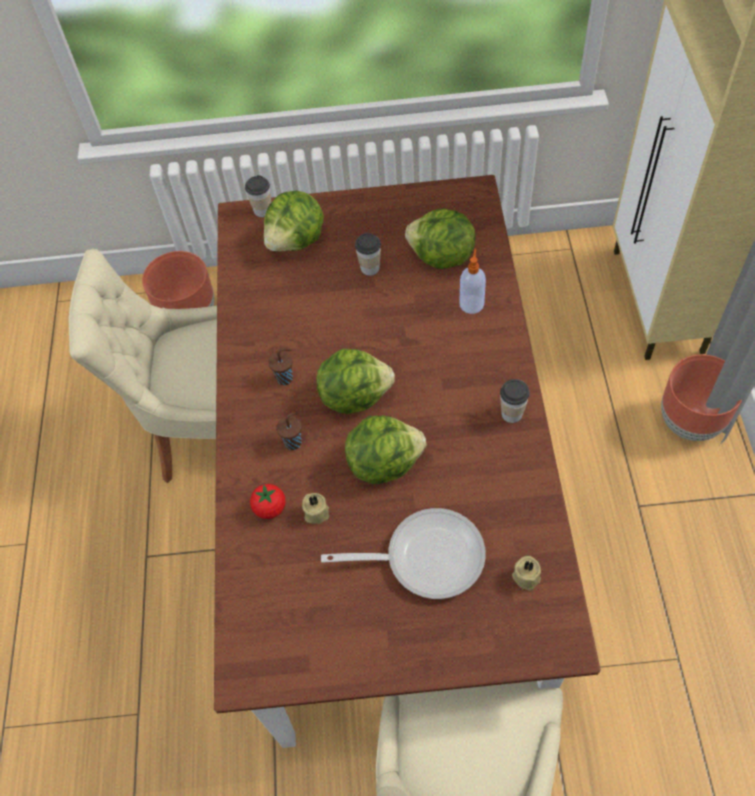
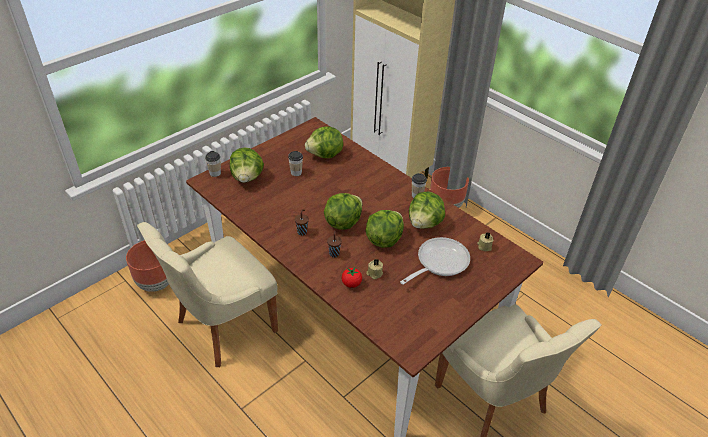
camera: 45 degrees left, 15 degrees down
(471, 303) = (357, 165): soap dispenser -> none
(473, 473) = (425, 223): none -> lettuce

